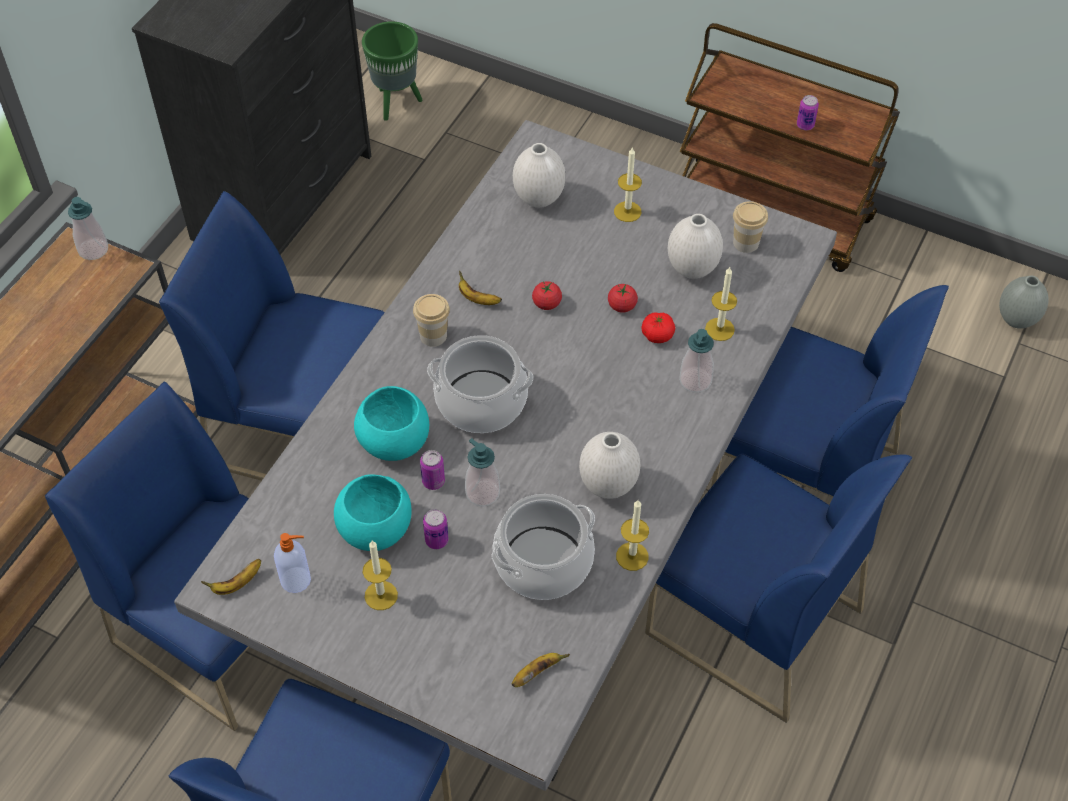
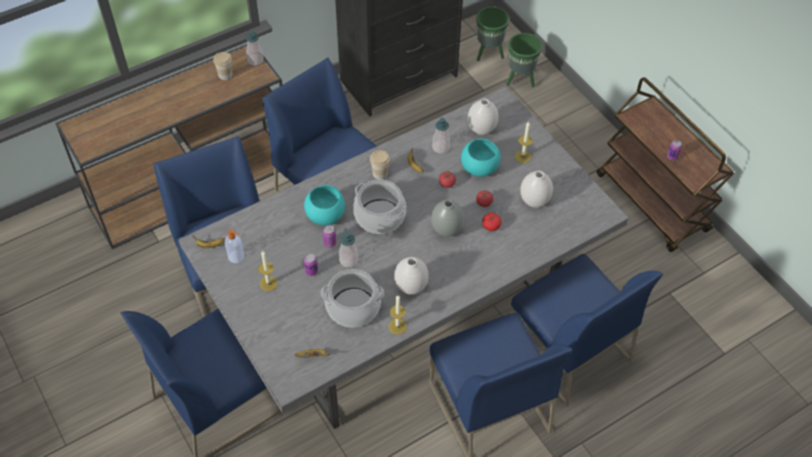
camera: 30 degrees right, 0 degrees up
(377, 529) = (288, 252): turquoise bowl -> turquoise bowl (480, 168)
(469, 122) = (520, 80): none -> green planter
(695, 380) = (493, 258): soap dispenser -> soap dispenser (440, 147)
(719, 329) = (525, 238): candle -> none
(746, 243) = (573, 201): cup -> cup (225, 75)
(1016, 320) = (756, 326): grey vase -> grey vase (447, 230)

